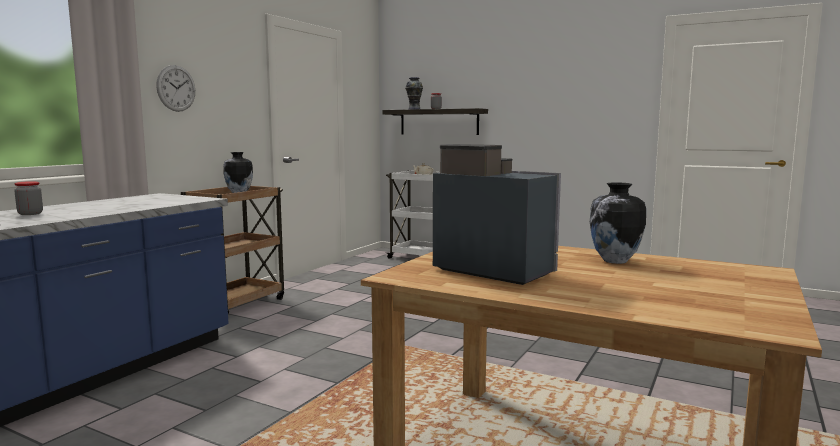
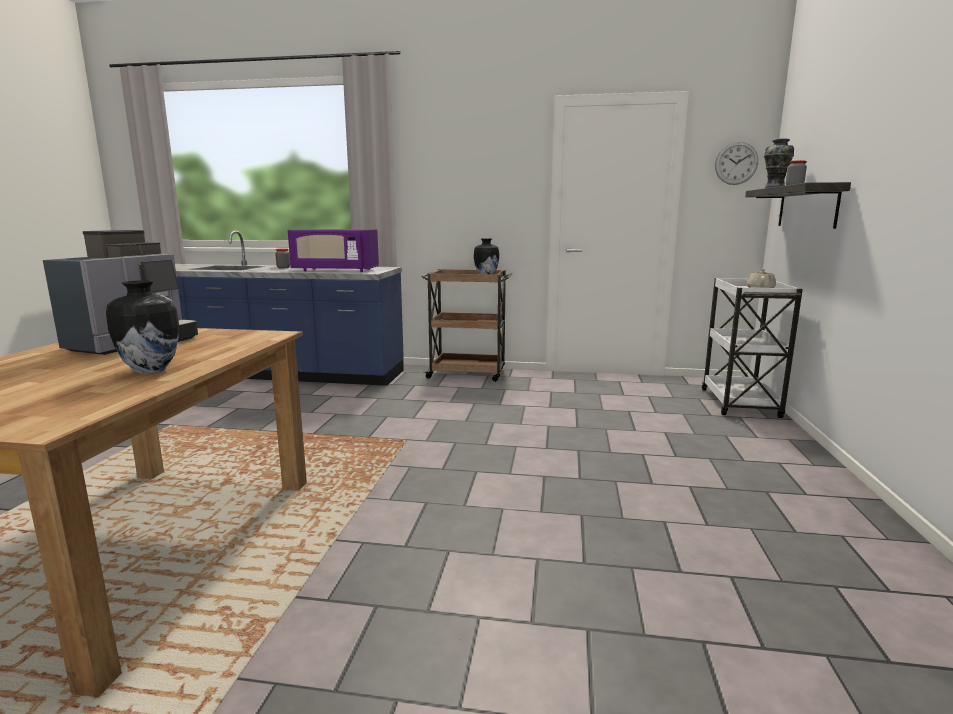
camera: 70 degrees right, 5 degrees up
(143, 204) = (334, 270): none -> purple microwave
(176, 88) = (441, 182): wall clock -> wall clock (736, 163)

